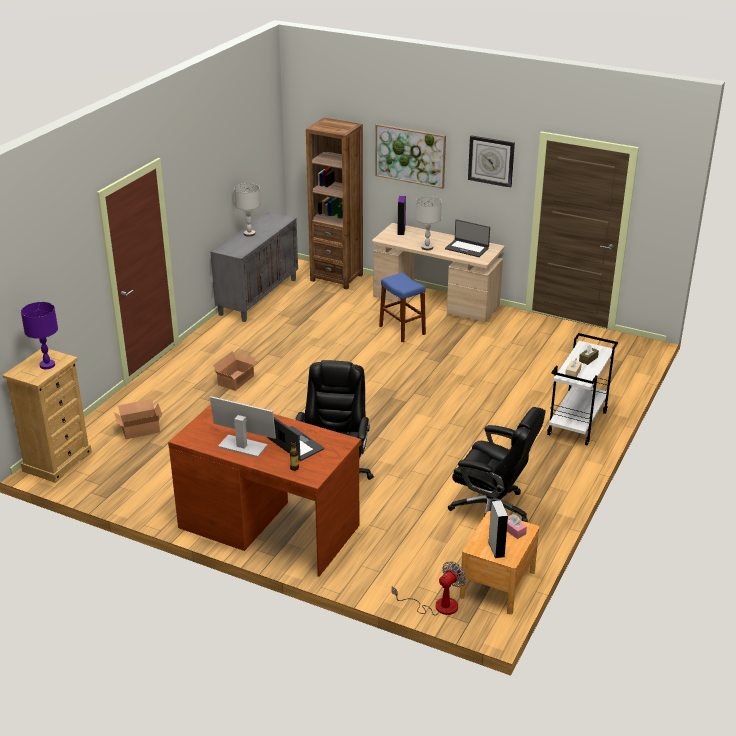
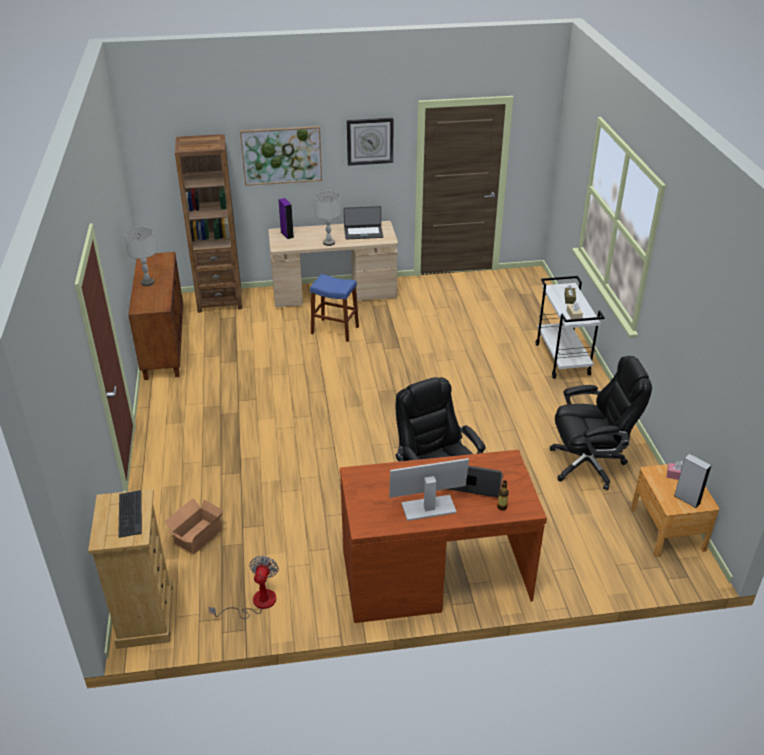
camera: 35 degrees left, 5 degrees up
(47, 365) = (129, 514): purple table lamp -> keyboard
(237, 380) = (239, 440): cardboard box -> none
(258, 296) = (163, 346): grey cabinet -> brown cabinet
(437, 606) = (650, 574): fan -> fan (256, 603)

